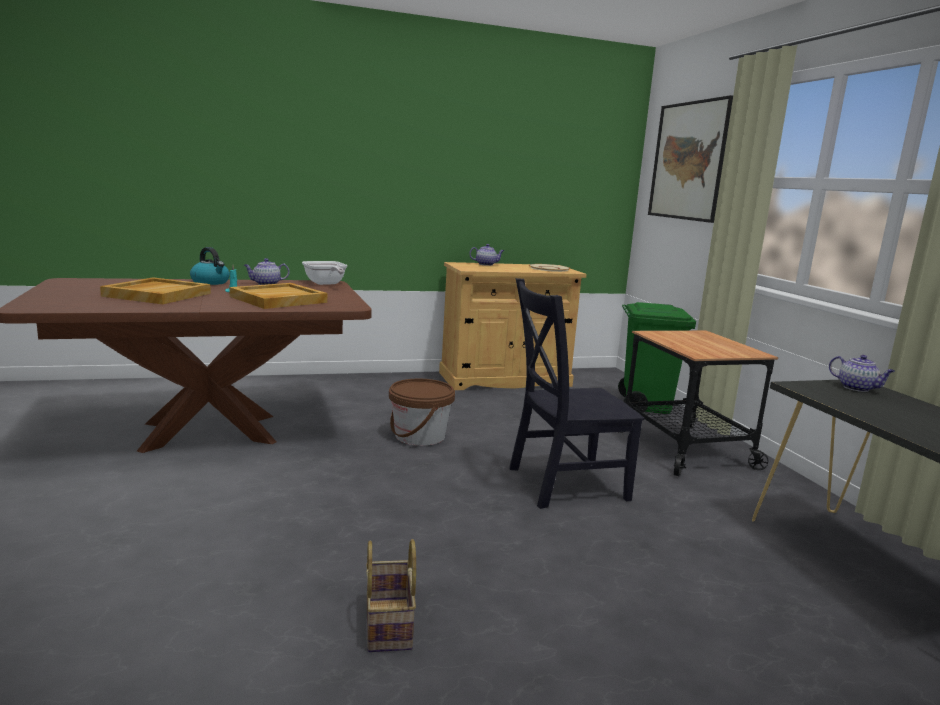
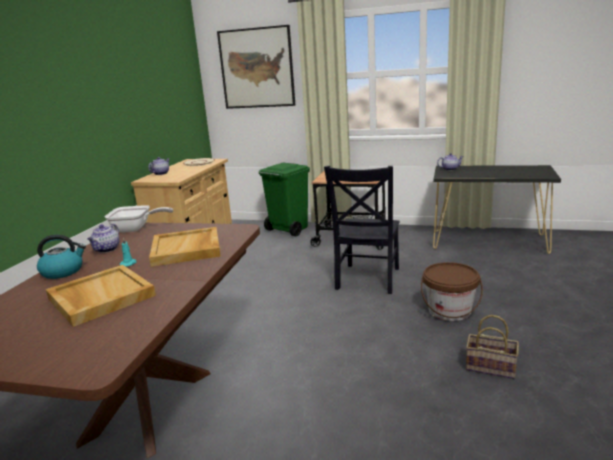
camera: 55 degrees left, 5 degrees up
(419, 436) = (260, 307): brown bucket -> brown bucket (449, 311)

